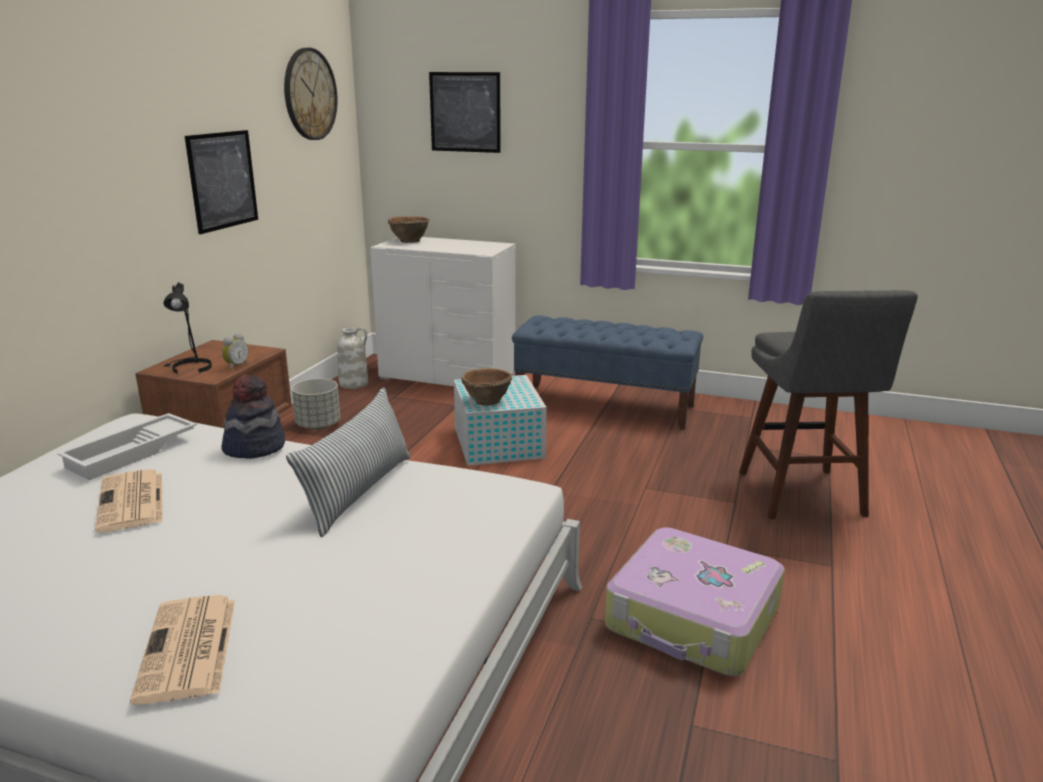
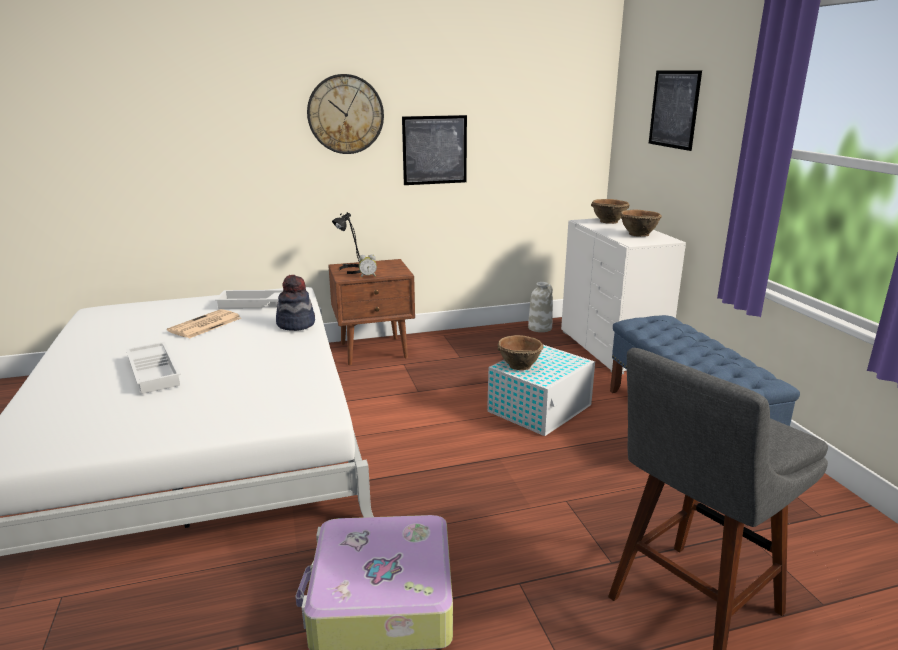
camera: 55 degrees right, 0 degrees up
(188, 650) = (70, 391): newspaper -> none
(243, 566) = (155, 372): none -> white tray
(310, 94) = (549, 89): wall clock -> wall clock (345, 114)
(318, 425) = (467, 344): grey planter -> none
(358, 492) = (270, 368): pillow -> none
(467, 245) = (638, 234): none -> brown bowl

